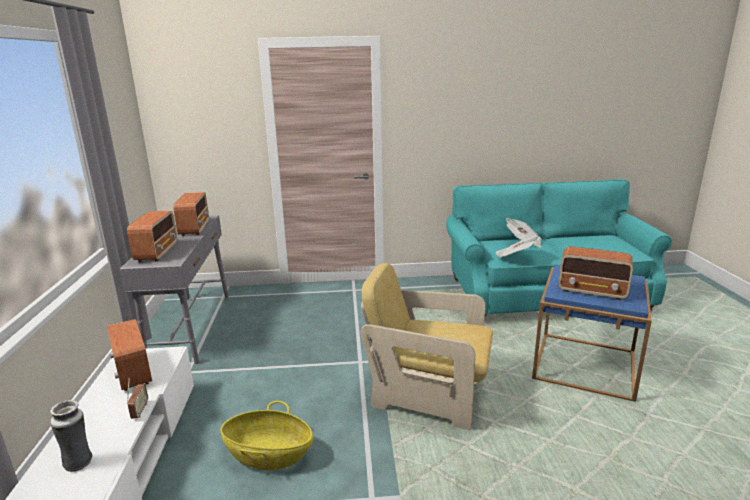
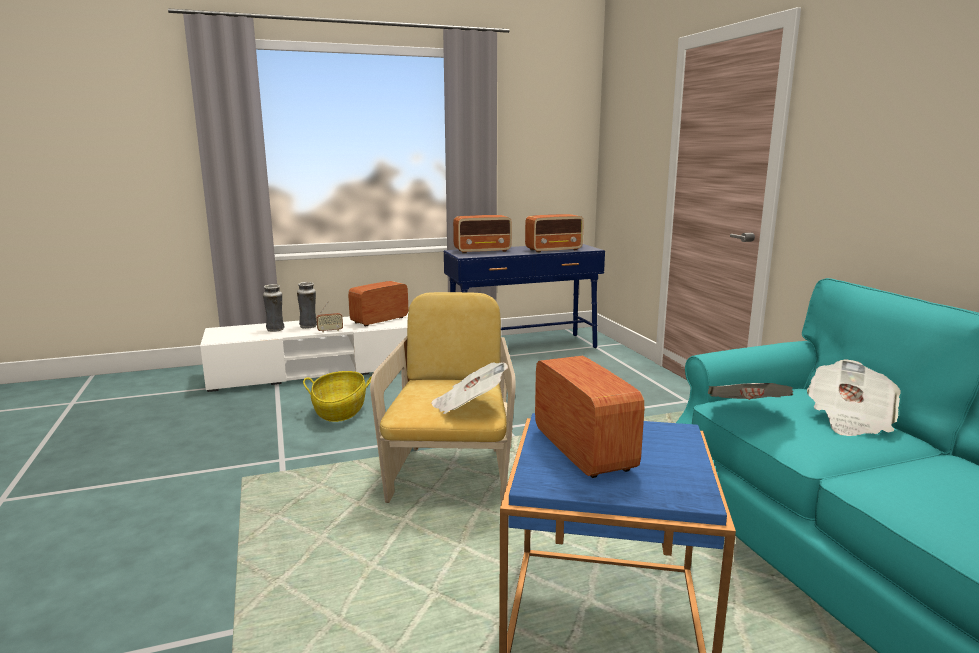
camera: 75 degrees right, 5 degrees down
(98, 430) = (308, 327): none -> vase
(192, 327) = (523, 348): grey console table -> blue console table
(463, 332) = (468, 406): none -> newspaper
(593, 291) = (582, 450): radio -> radio turned 150 degrees clockwise

